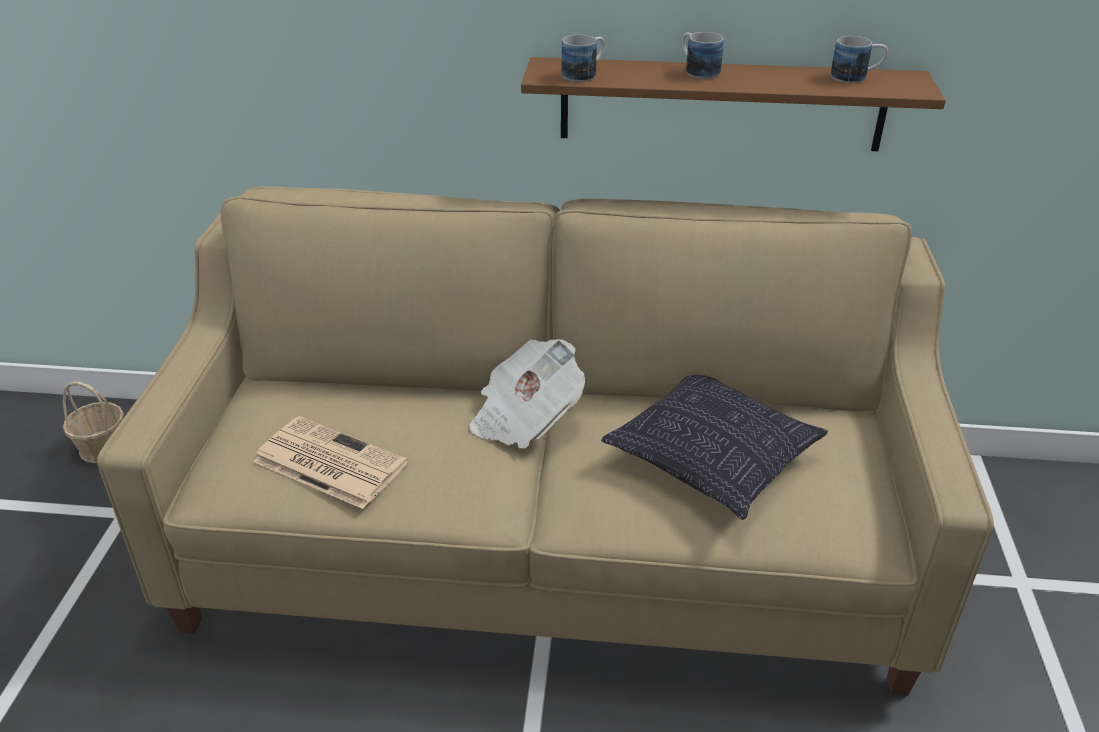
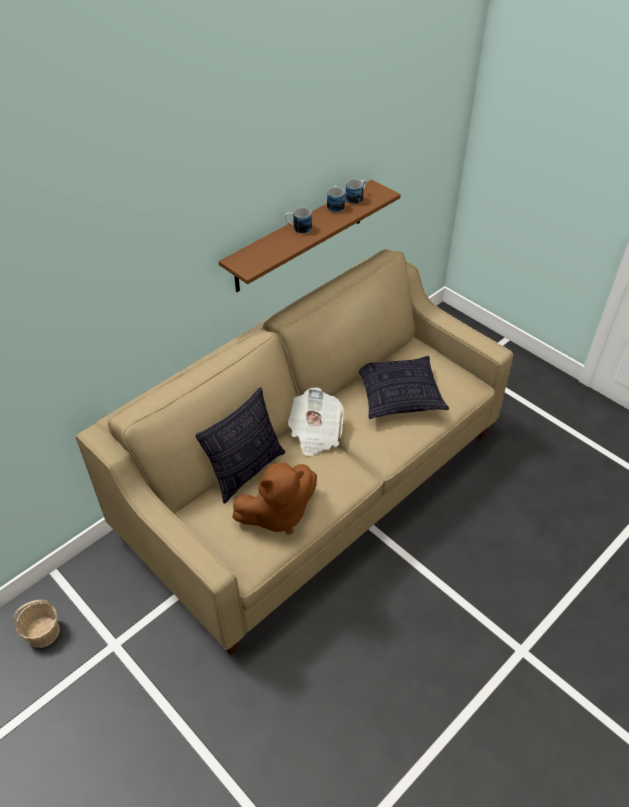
camera: 50 degrees left, 10 degrees up
(327, 462) = (277, 514): newspaper -> brown plush toy
(382, 394) = (246, 471): none -> pillow
(584, 74) = (261, 258): mug -> mug (335, 205)

